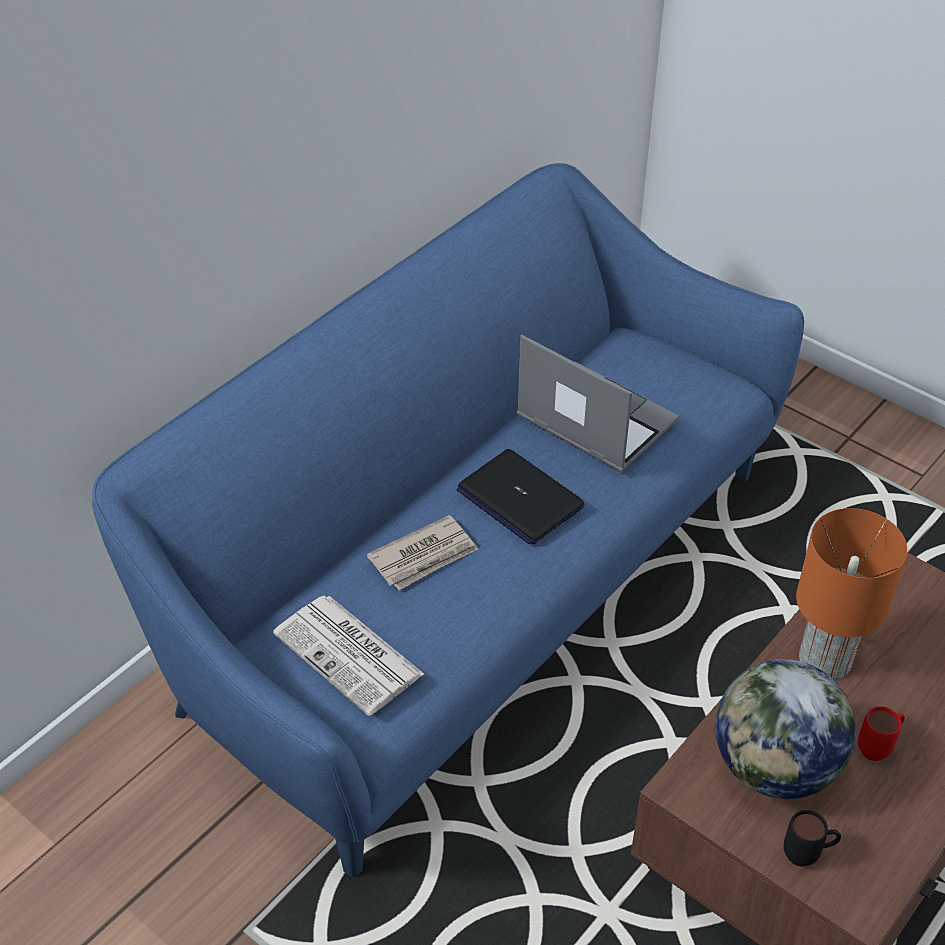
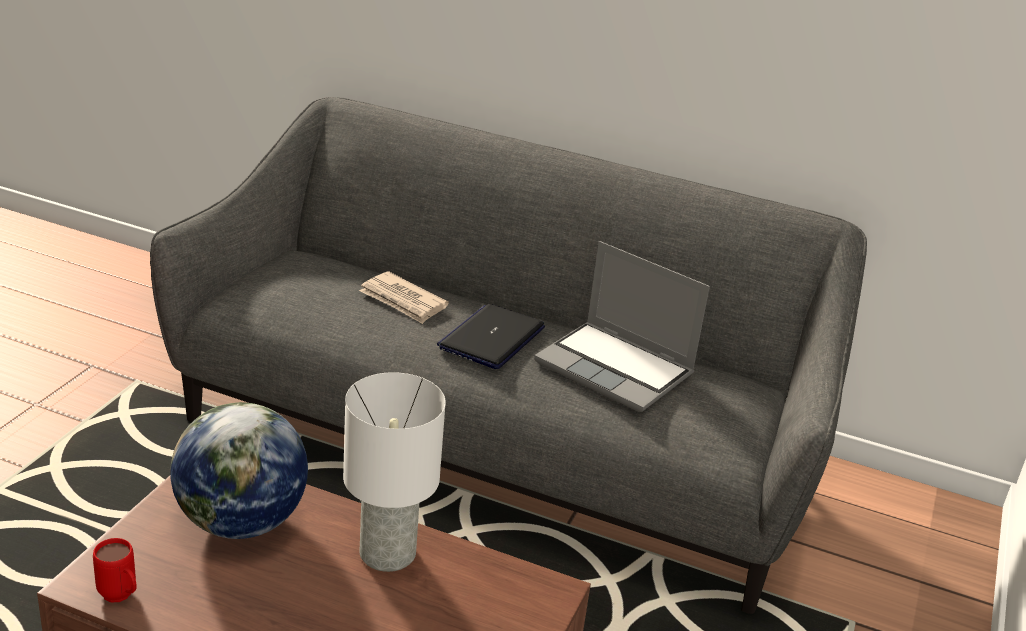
camera: 70 degrees right, 15 degrees down
(350, 655) = (289, 281): newspaper -> none
(472, 587) = (499, 444): blue sofa -> grey sofa
(593, 420) = (617, 369): laptop -> laptop turned 105 degrees clockwise
(807, 855) = (141, 546): black mug -> none
(826, 659) = (388, 554): orange table lamp -> white table lamp
(878, 747) = (279, 593): red mug -> red mug (121, 598)

